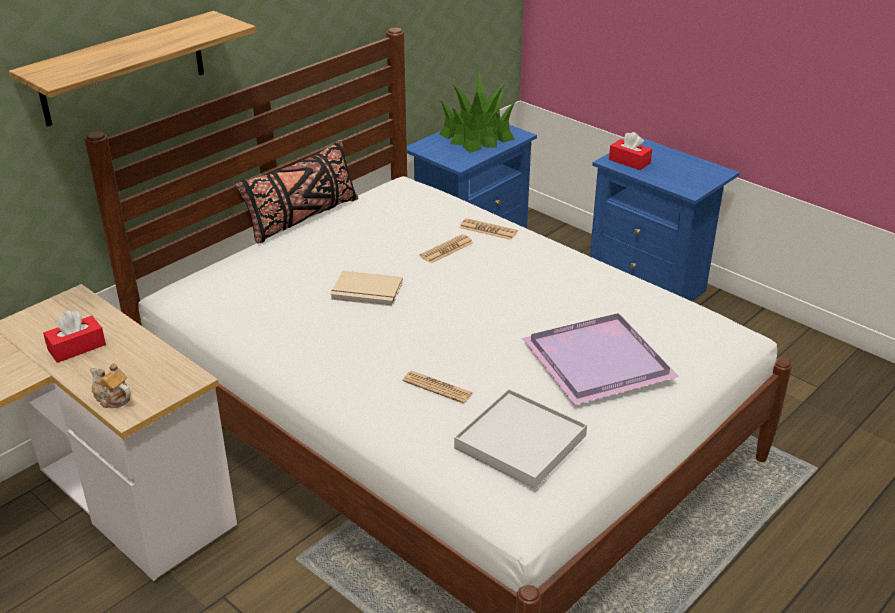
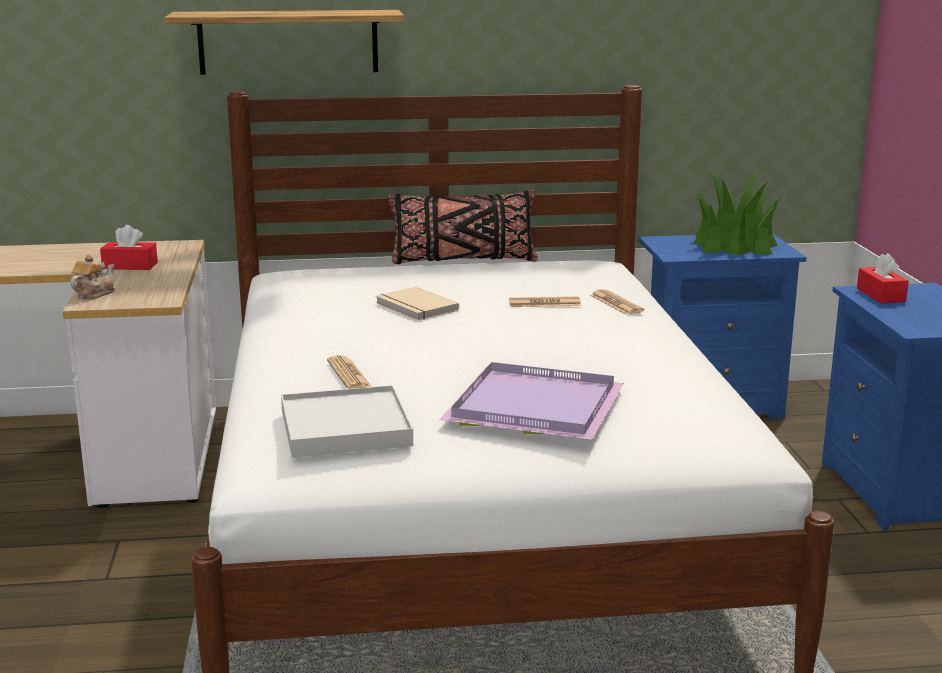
camera: 40 degrees right, 15 degrees down
(112, 398) = (94, 294): teapot -> teapot turned 45 degrees clockwise

